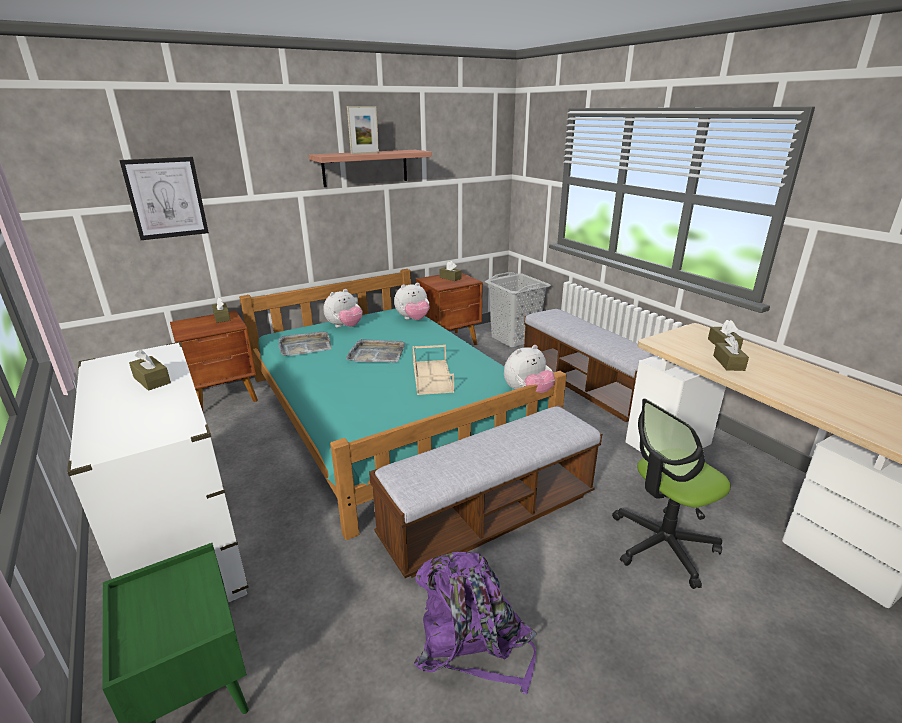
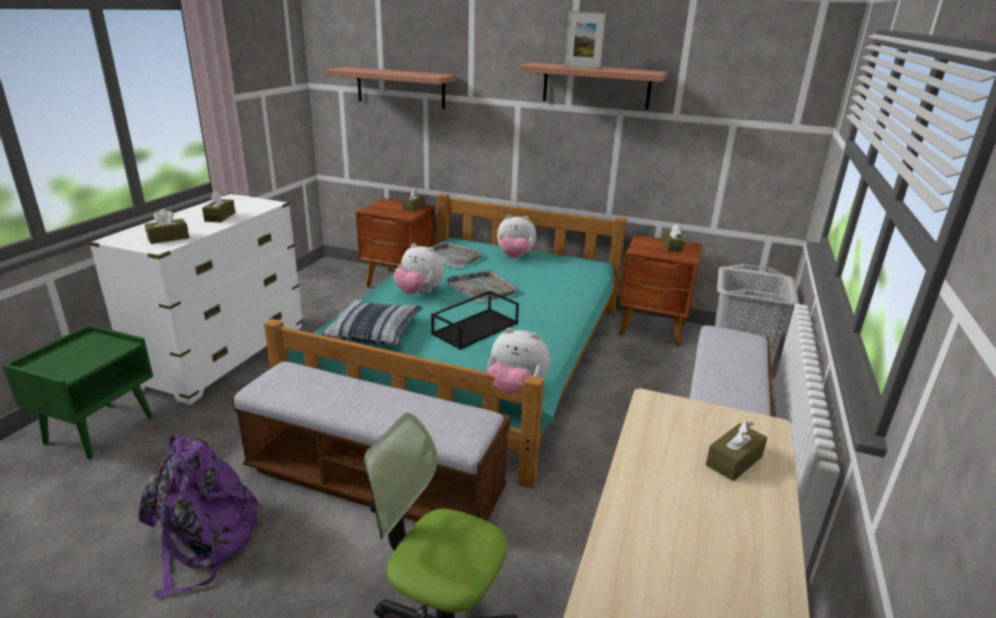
camera: 50 degrees right, 0 degrees up
(166, 198) = (400, 87): picture -> shelf
(378, 415) = (375, 331): none -> pillow
(413, 319) = (582, 276): plush toy -> plush toy (419, 292)
(431, 376) = (475, 328): beige tray -> black tray
(728, 363) = (667, 476): brown tissue box -> brown tissue box (168, 238)

